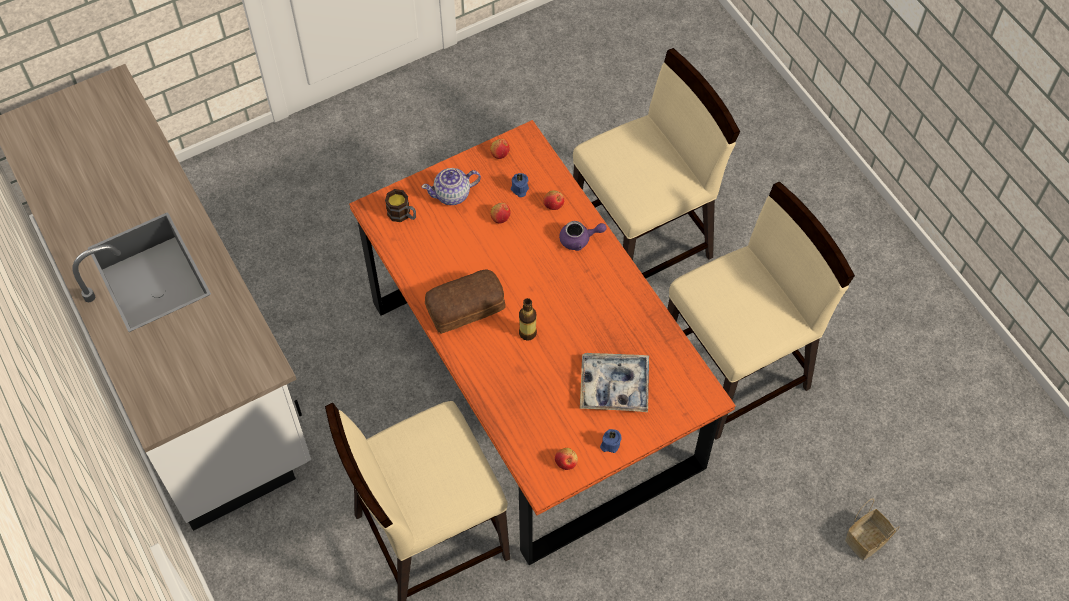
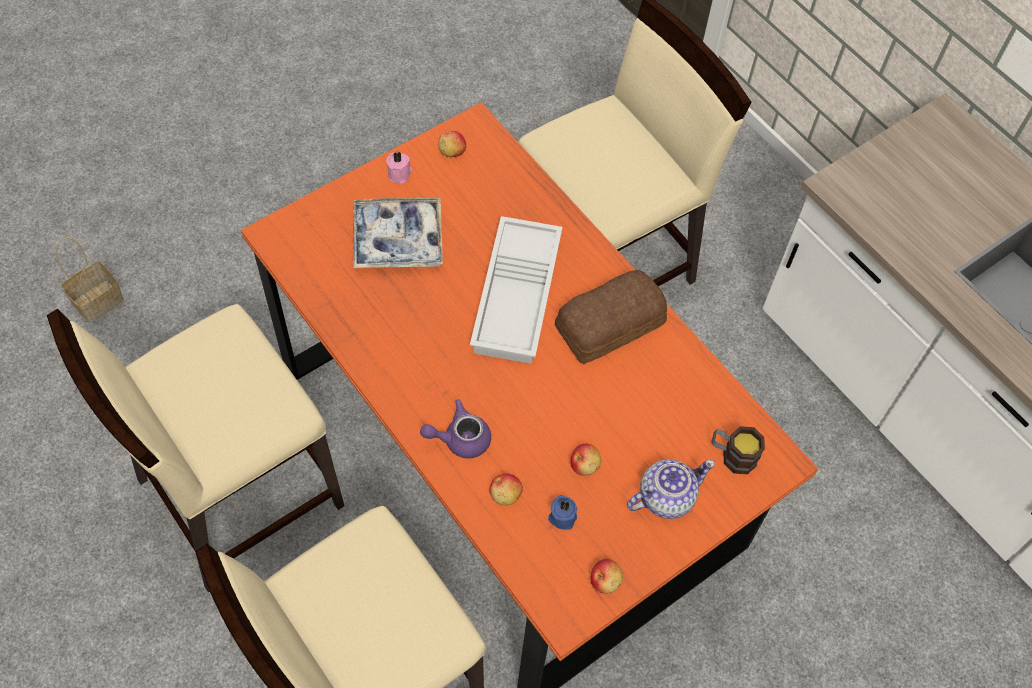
camera: 170 degrees right, 0 degrees up
(527, 333) = (518, 297): bottle -> white tray
(610, 444) = (400, 174): blue candle -> pink candle

